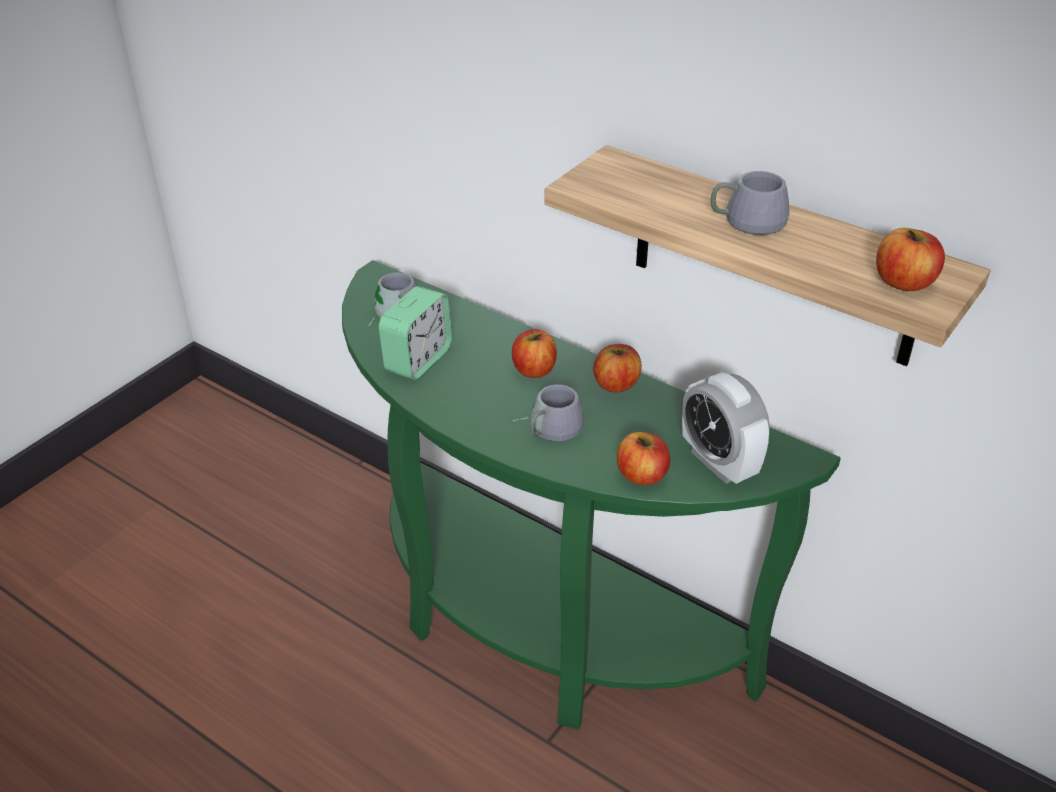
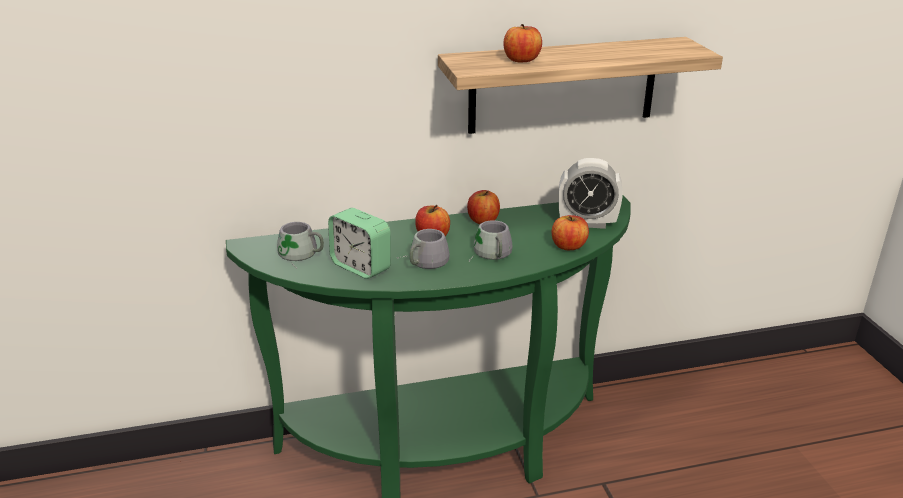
camera: 50 degrees left, 10 degrees down
(418, 360) = (361, 266): alarm clock -> alarm clock turned 150 degrees clockwise
(745, 217) = (569, 53): grey mug -> grey mug (422, 261)
(904, 282) = (675, 49): apple -> apple (521, 60)

